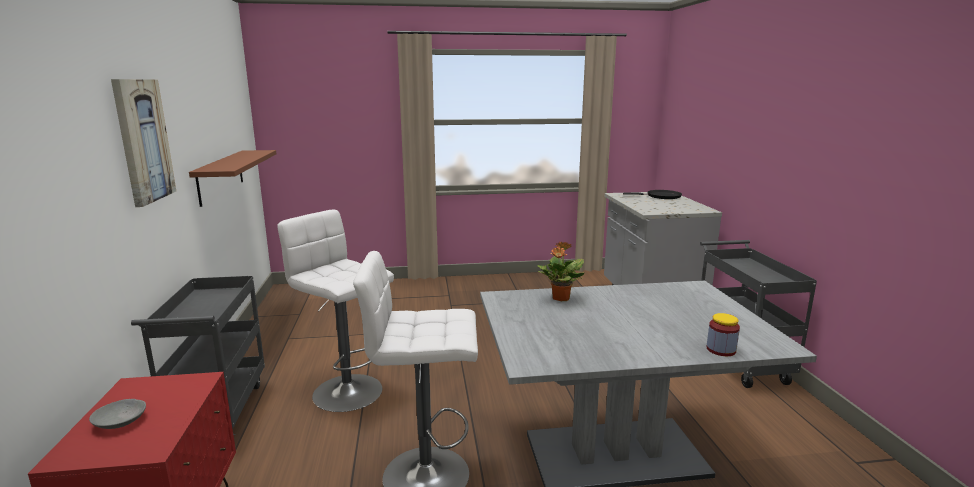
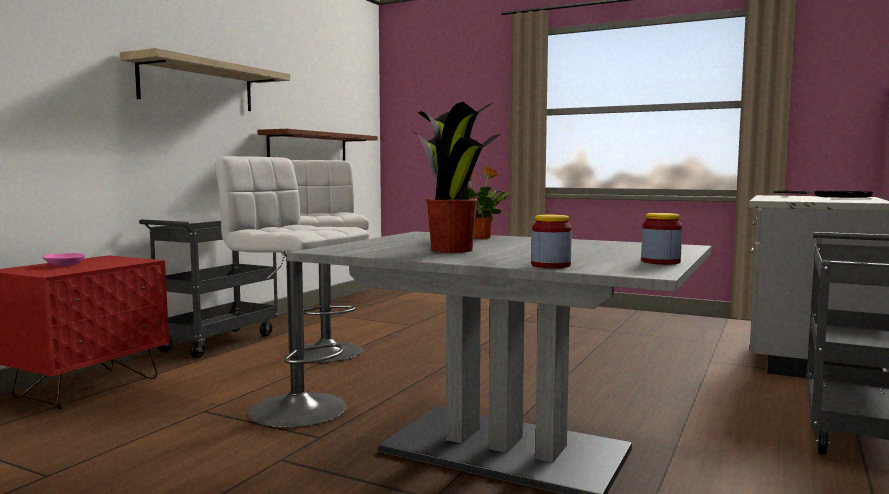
camera: 35 degrees right, 10 degrees down
(121, 421) = (65, 265): grey bowl -> pink bowl
(143, 141) = (198, 85): picture -> shelf
(608, 335) = (452, 250): none -> potted plant
(749, 323) = (660, 262): none -> jar

